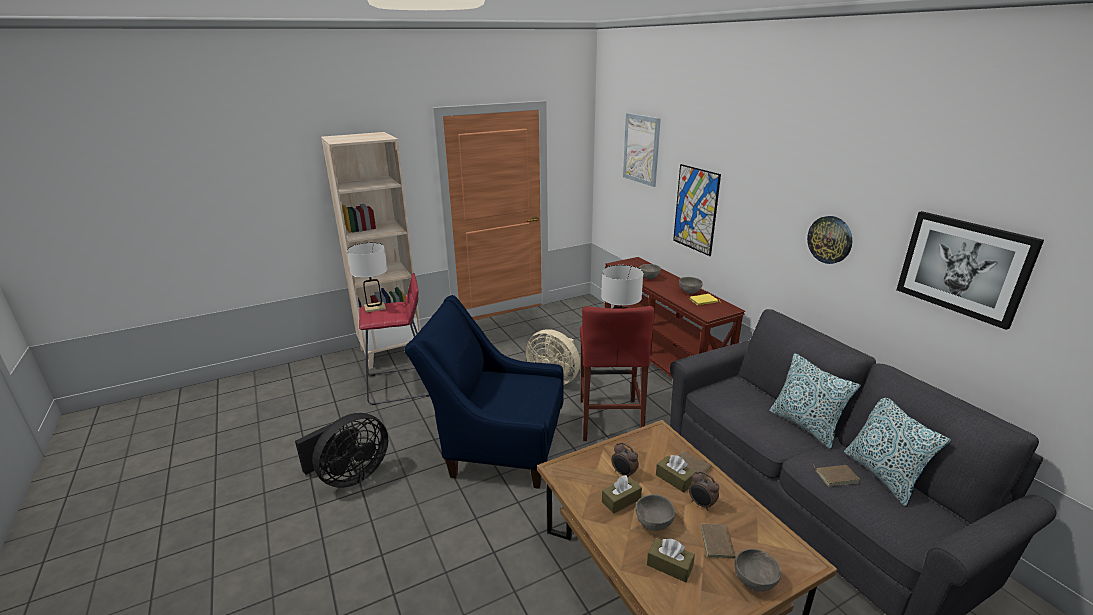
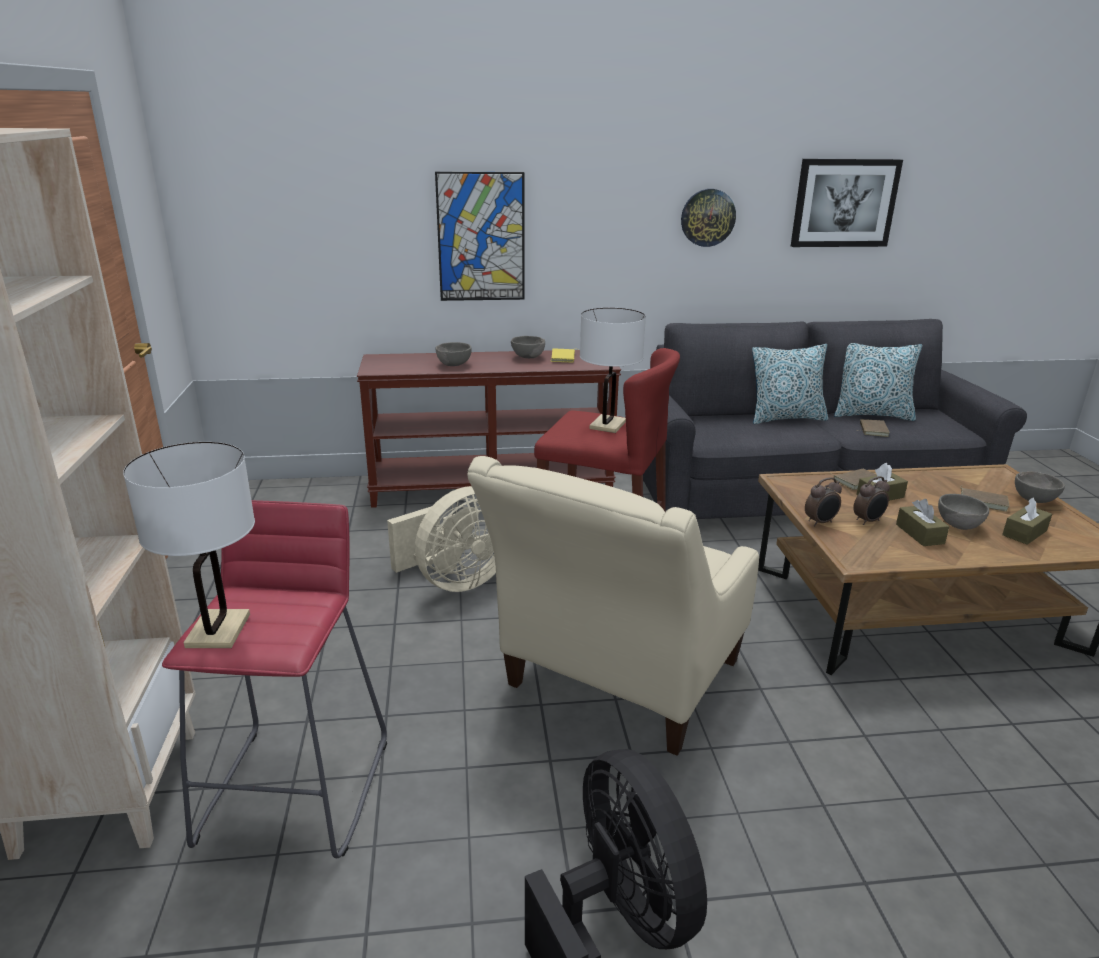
camera: 70 degrees left, 0 degrees up
(497, 447) = (615, 683): blue armchair -> beige armchair
(641, 149) = (323, 162): picture -> none
(701, 504) = (924, 494): alarm clock -> alarm clock (820, 522)

